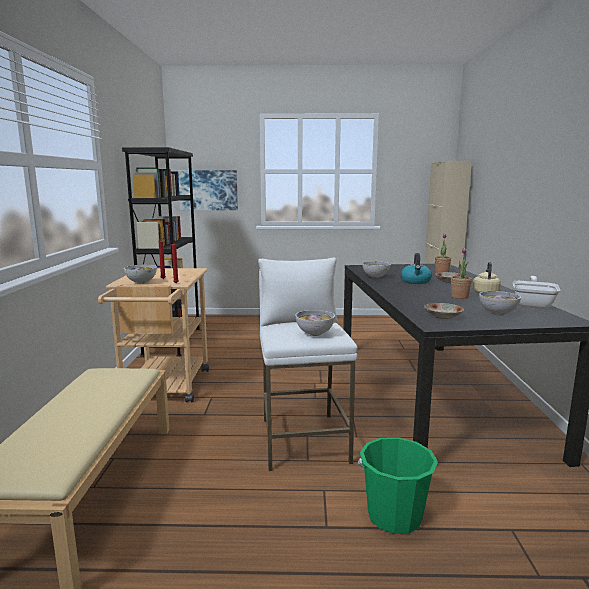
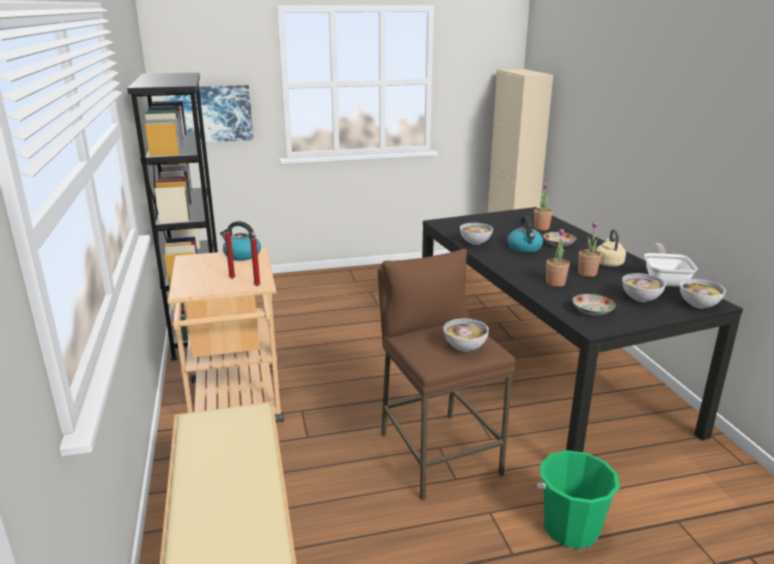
camera: 15 degrees left, 10 degrees up
(141, 282) = (212, 290): bowl -> bowl (698, 305)
(184, 270) = (241, 255): none -> kettle
(303, 440) = (438, 453): white stool -> brown stool
(424, 300) = (555, 283): none -> potted plant

